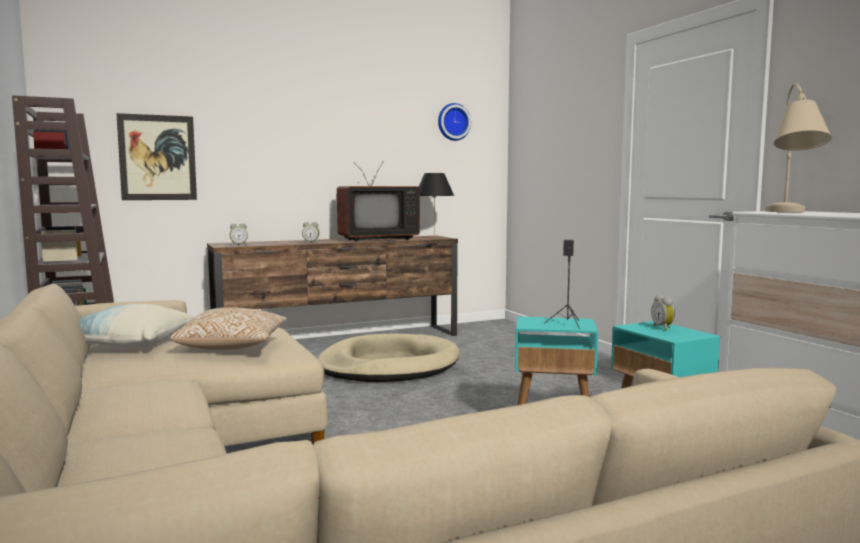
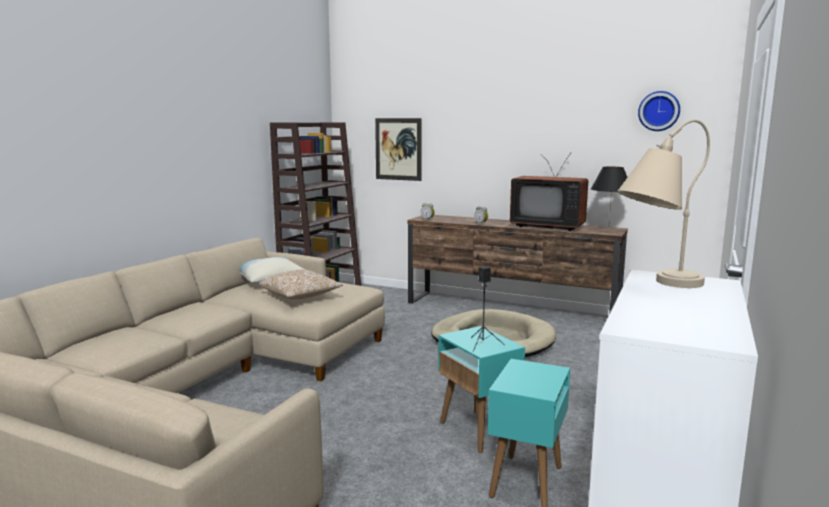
camera: 50 degrees right, 5 degrees up
(663, 328) = (539, 375): alarm clock -> none

